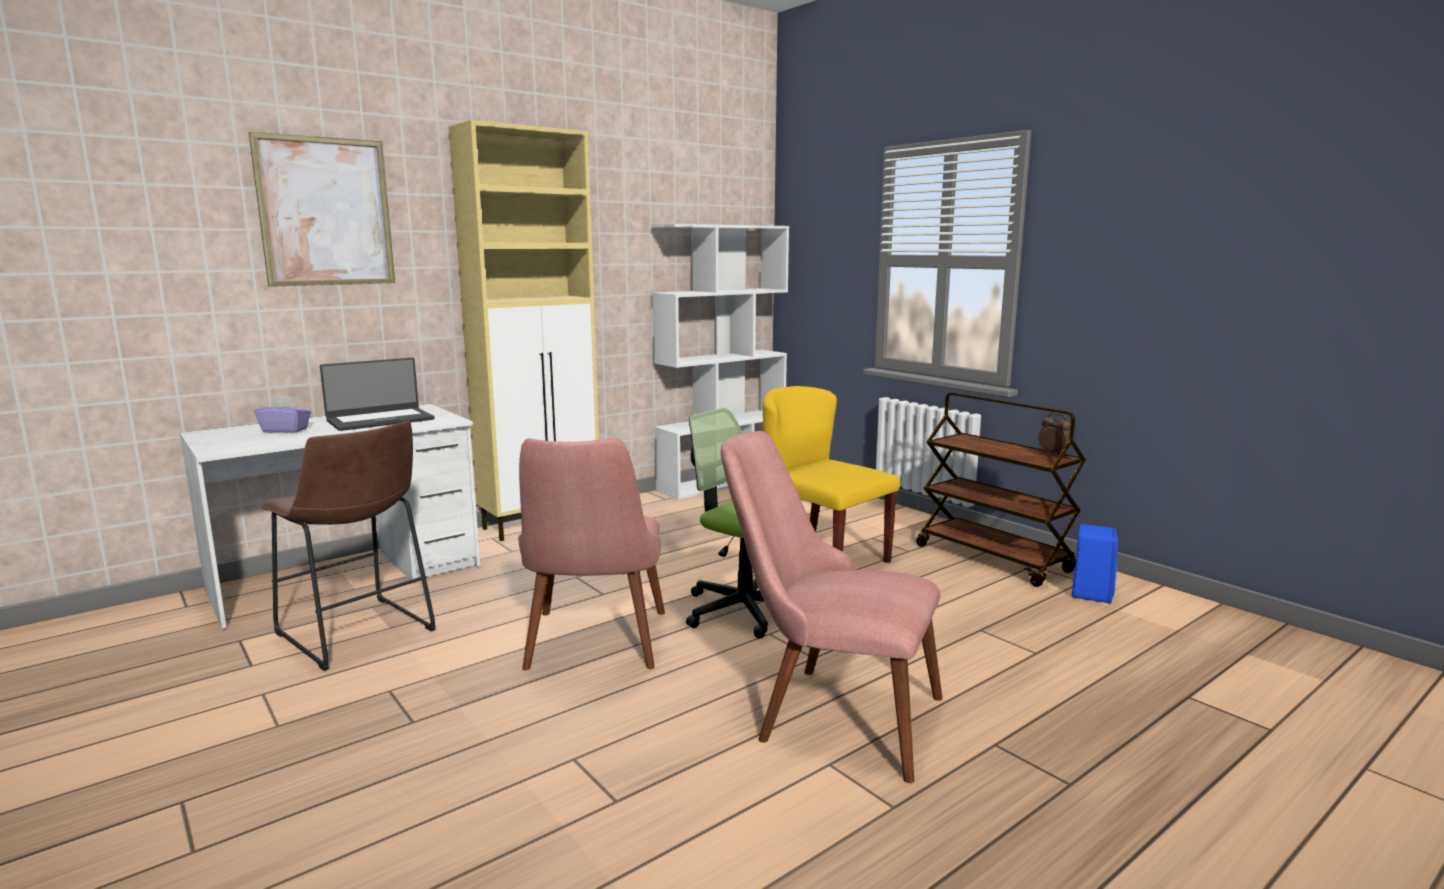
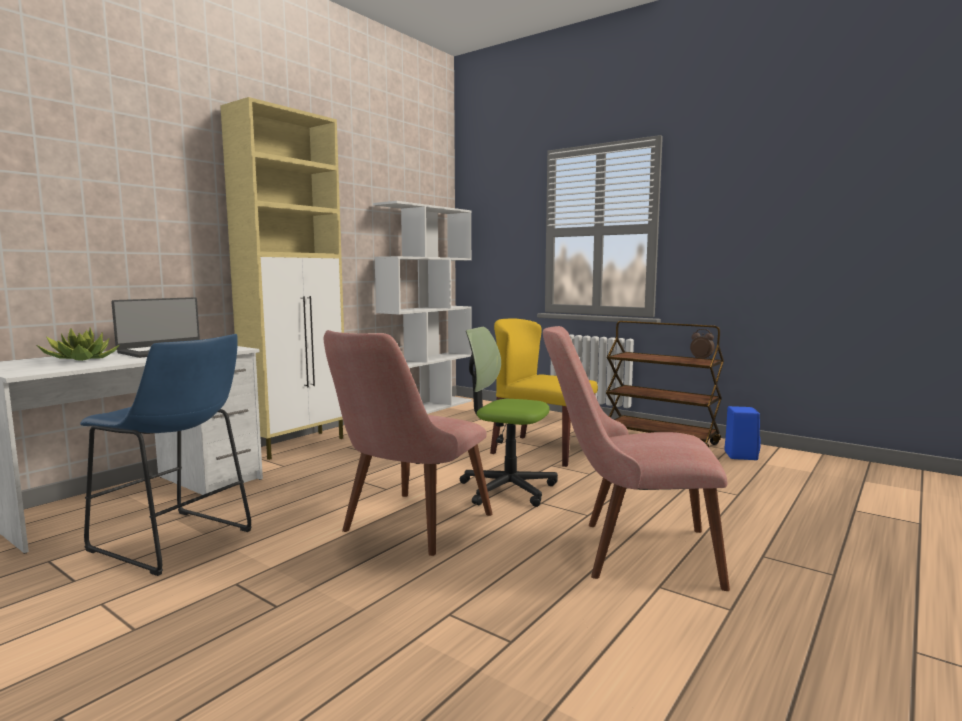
camera: 15 degrees left, 5 degrees down
(285, 430) = (81, 359): purple tissue box -> potted plant
(326, 212) = (113, 166): picture -> none
(358, 635) = (176, 542): brown stool -> blue stool
(594, 649) = (407, 529): pink chair -> pink chair turned 45 degrees clockwise

